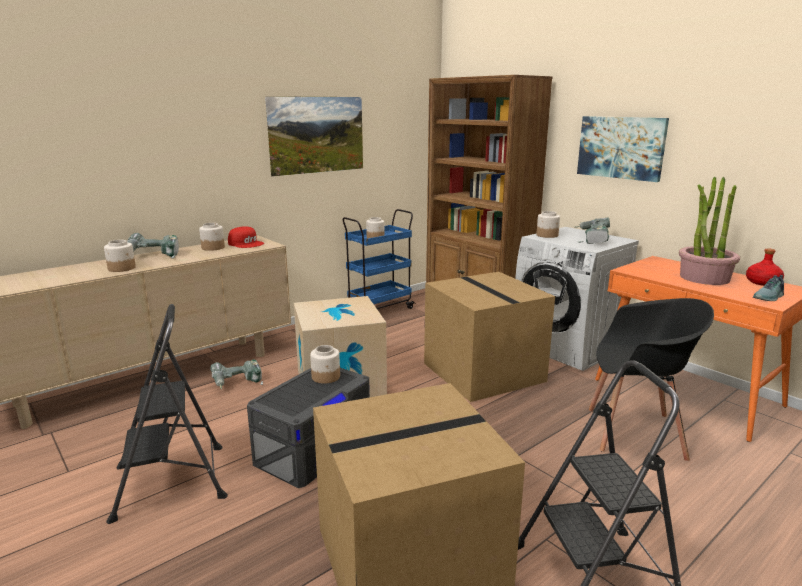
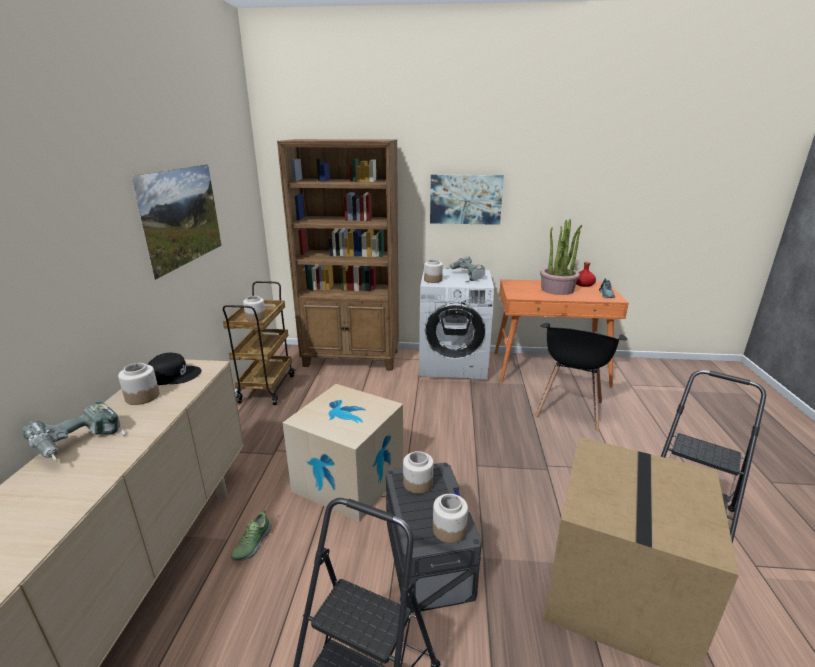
camera: 45 degrees left, 5 degrees up
(122, 268) = (77, 486): jar -> jar (449, 529)
(237, 384) = (252, 544): power drill -> shoe
(246, 243) = (174, 375): red cap -> black cap
(380, 309) = (267, 388): blue cart -> brown cart
(485, 372) = (435, 410): cardboard box -> none
(636, 433) = (569, 410): black chair -> black chair turned 150 degrees clockwise

